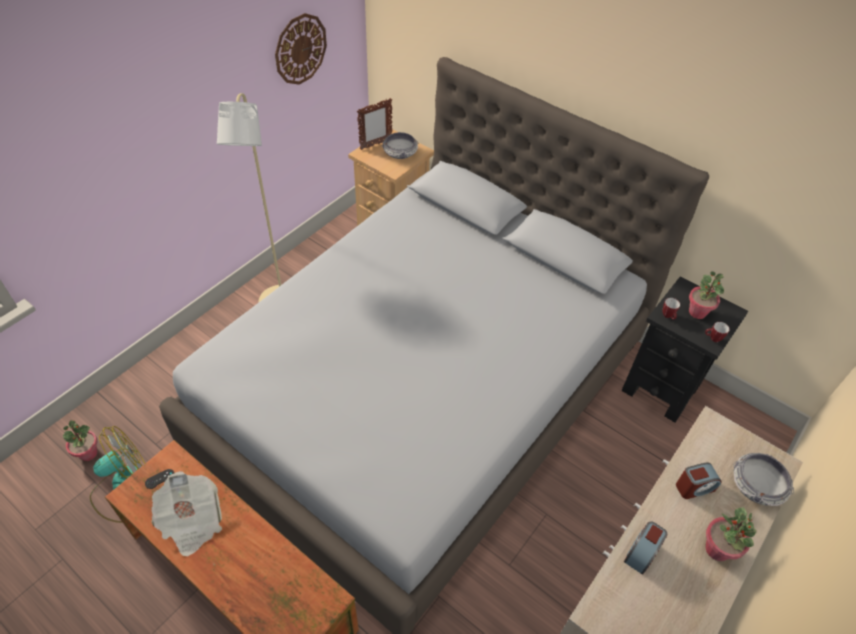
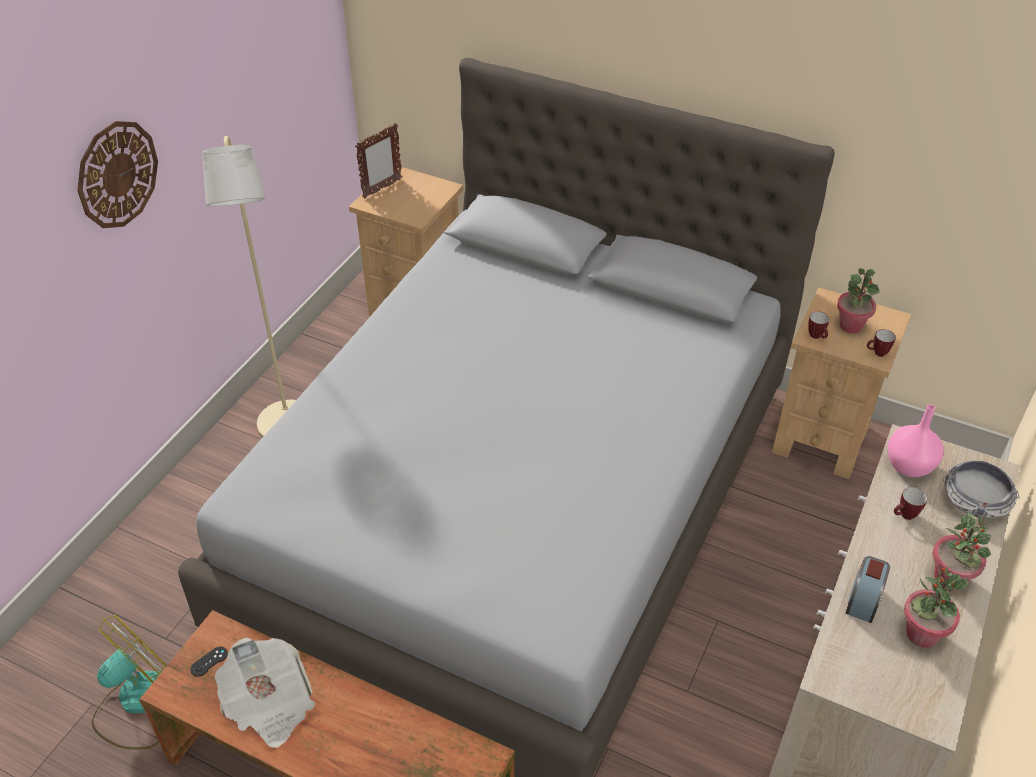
camera: 10 degrees left, 5 degrees down
(88, 453) = (72, 669): potted plant -> potted plant (921, 634)
(300, 49) = (274, 73): wall clock -> wall clock (117, 174)
(400, 153) = (418, 194): bowl -> none
(661, 388) = (821, 441): black nightstand -> beige nightstand
(694, 487) = (904, 516): alarm clock -> mug
(708, 444) = (907, 466): none -> pink vase

